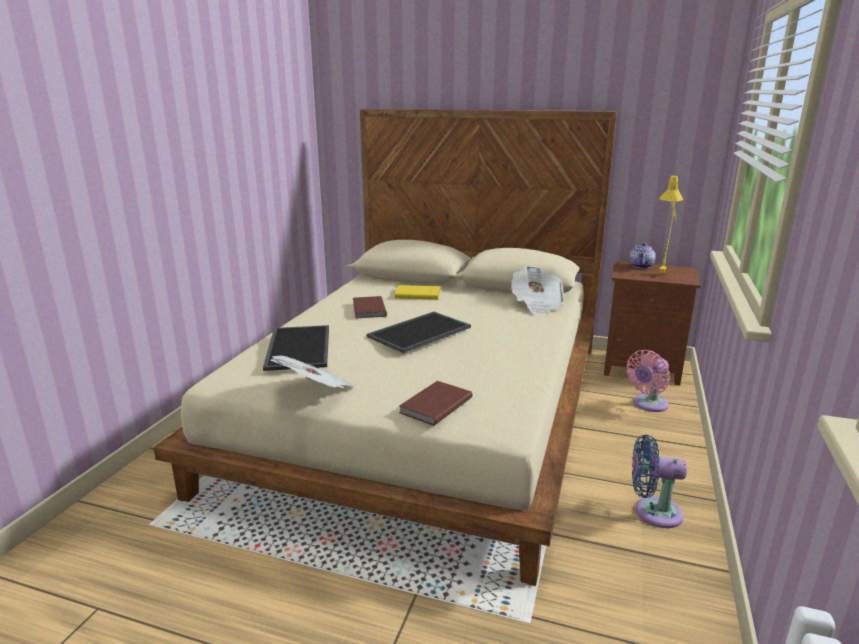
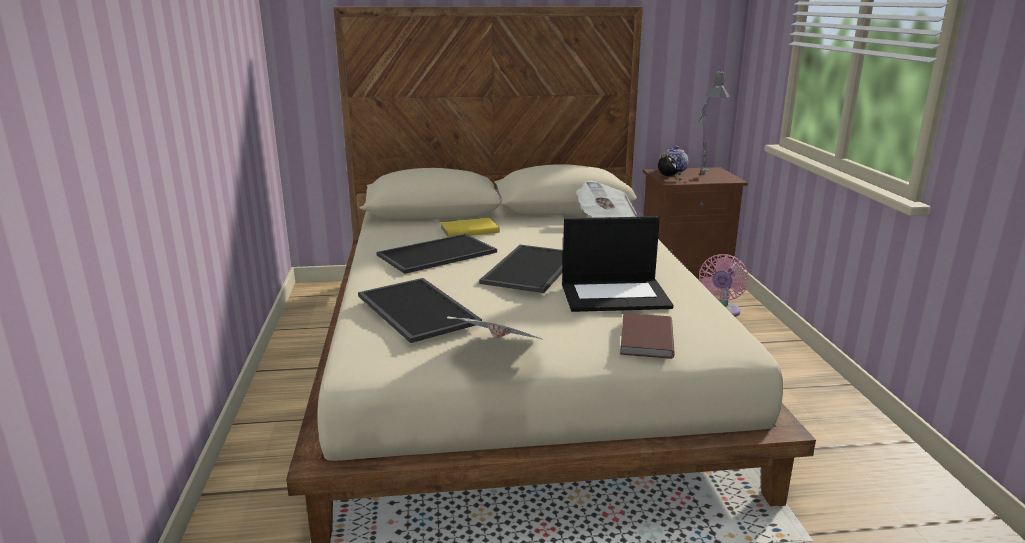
camera: 25 degrees left, 0 degrees up
(368, 309) = (437, 254): brown book -> tray
(459, 365) = (615, 295): none -> laptop
(623, 273) = (668, 180): none -> alarm clock
(653, 512) = (814, 408): blue fan -> none
(663, 273) = (701, 175): yellow table lamp -> grey table lamp

